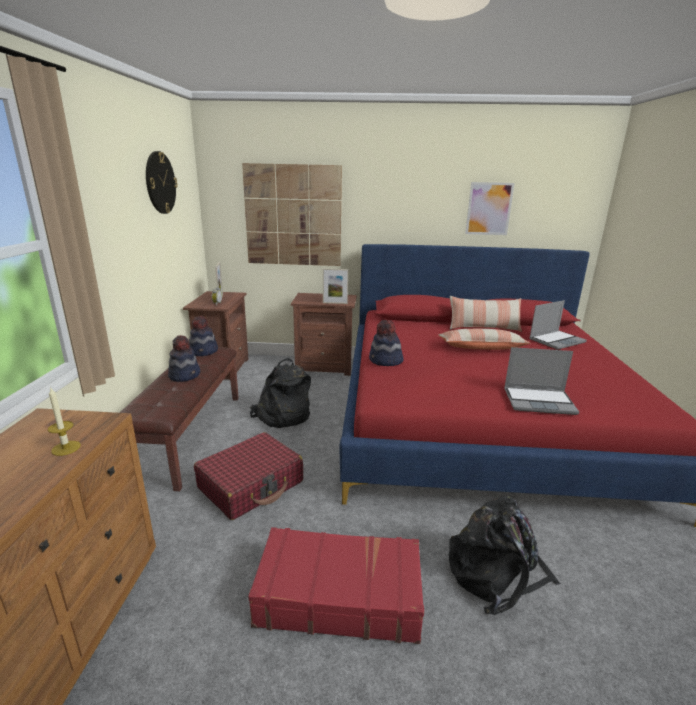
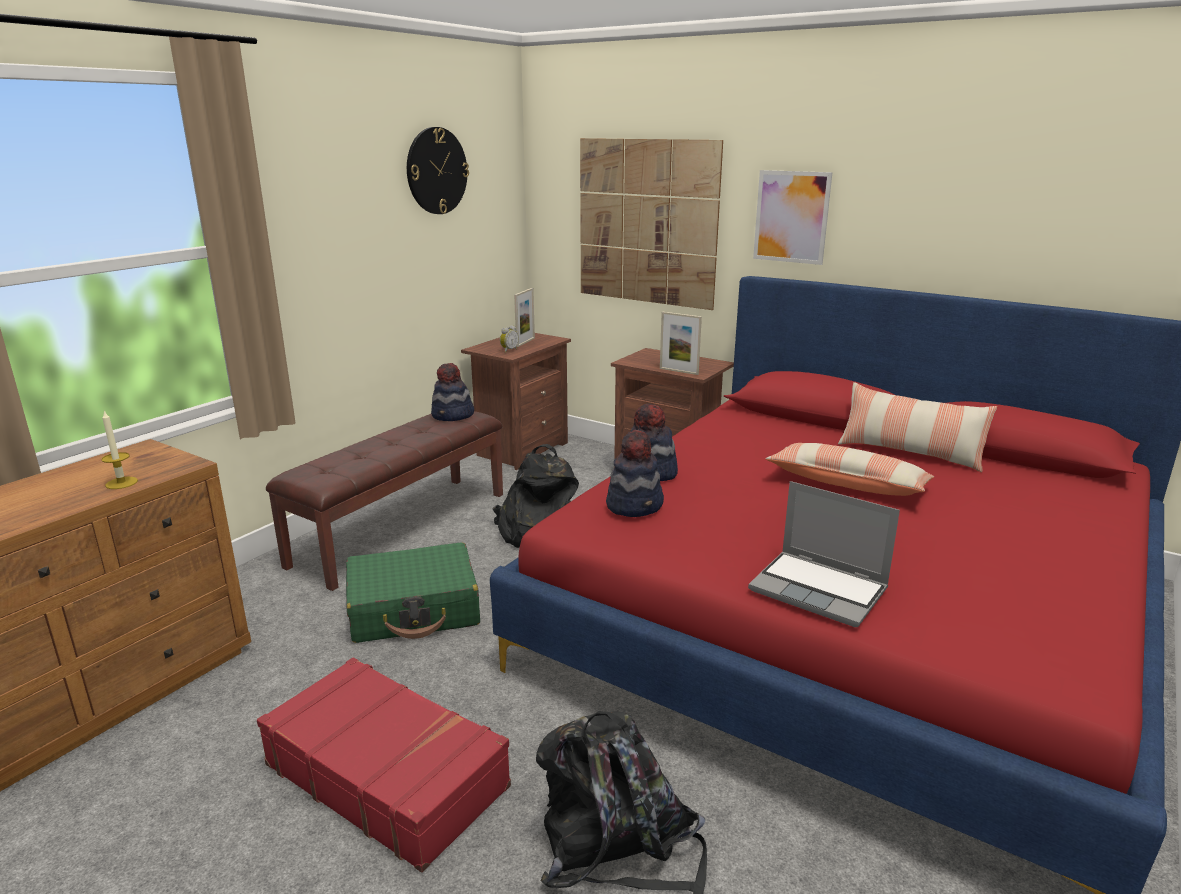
camera: 30 degrees right, 0 degrees up
(185, 375) = (397, 442): hat -> hat (635, 505)
(251, 485) = (414, 609): red suitcase -> green suitcase
(489, 209) = (990, 223): picture -> picture (791, 217)
(556, 340) = (1032, 501): laptop -> none

